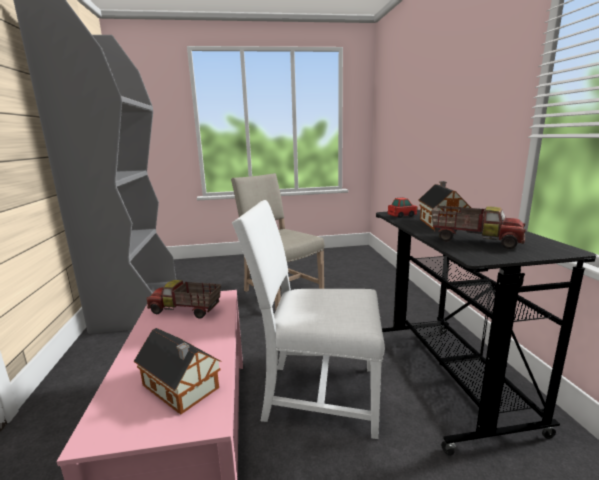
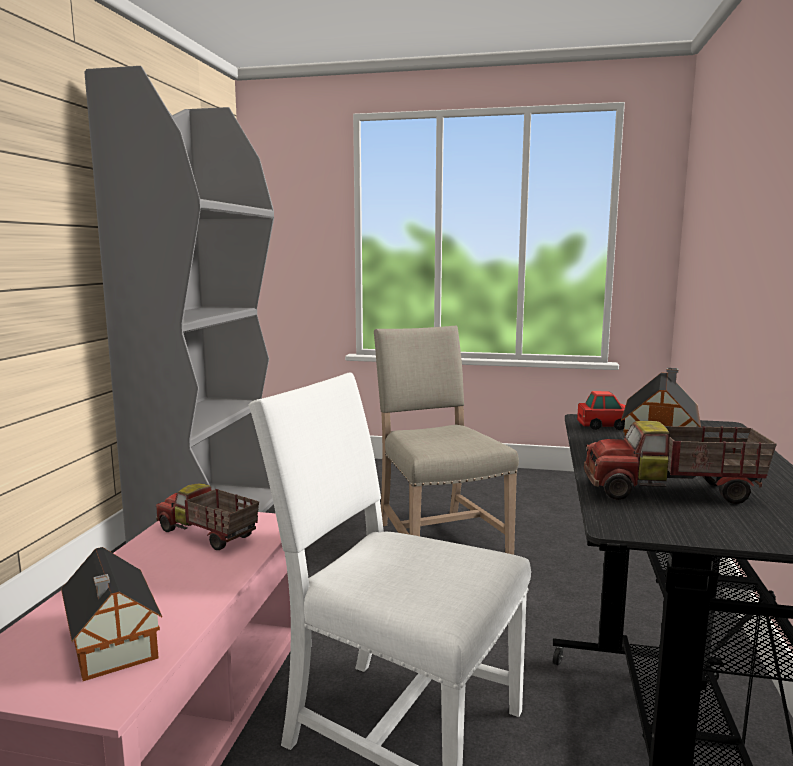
camera: 20 degrees right, 5 degrees down
(474, 240) = (672, 492): toy truck -> toy truck turned 135 degrees clockwise

